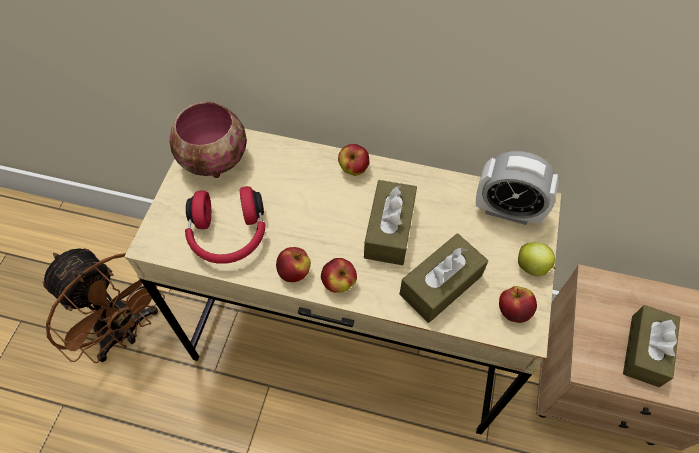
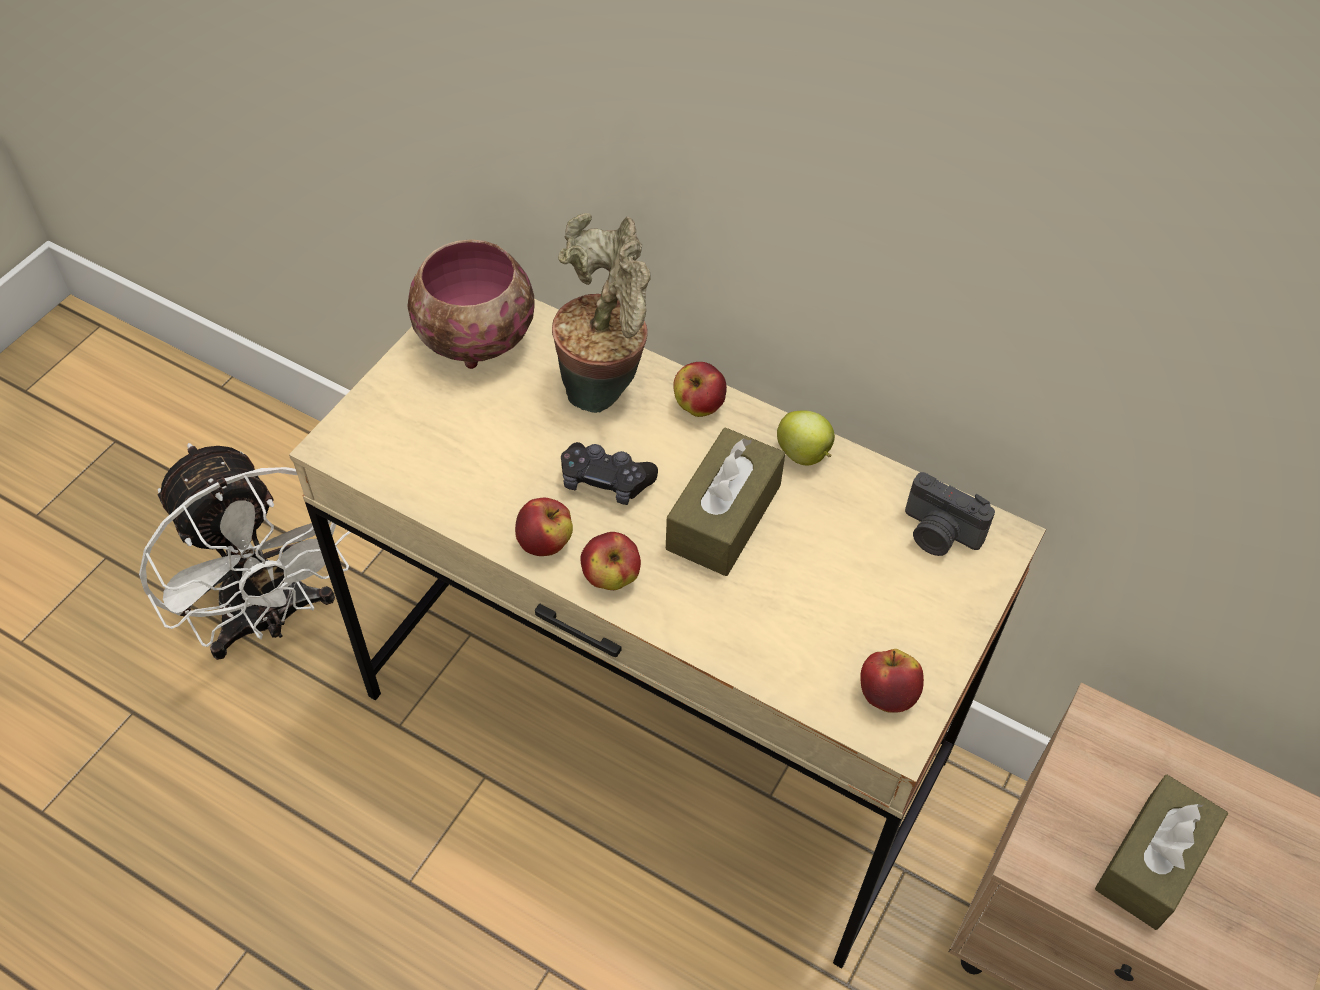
camera: 15 degrees right, 5 degrees down
(126, 331) = (271, 619): brown fan -> white fan
(228, 235) = (459, 462): red headphones -> none
(297, 170) = (605, 387): none -> potted plant
(316, 226) = (606, 481): none -> black game controller
(440, 285) = (778, 623): brown tissue box -> none
(507, 210) = (938, 534): alarm clock -> camera
(532, 267) = (948, 634): apple -> apple (805, 455)

